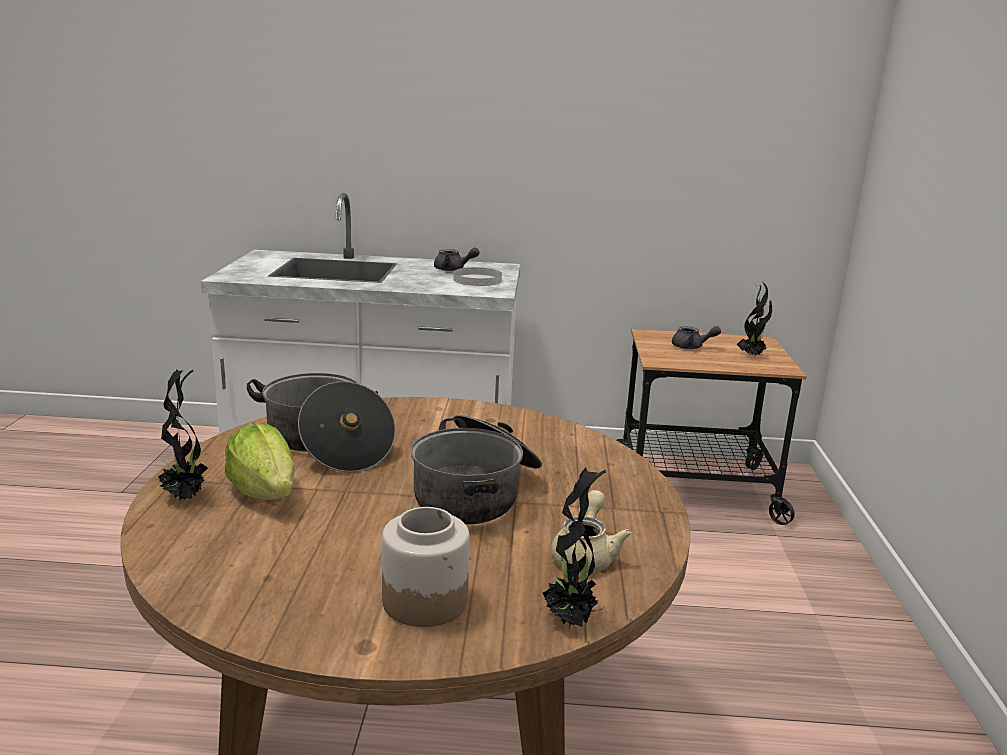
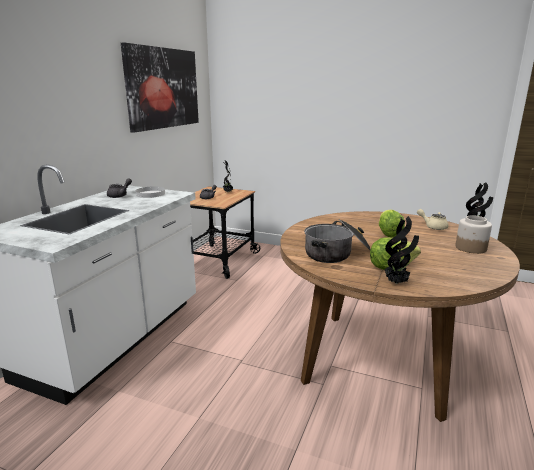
camera: 70 degrees left, 0 degrees up
(477, 492) = (389, 234): cooking pot -> lettuce
(682, 110) = (163, 88): none -> picture

